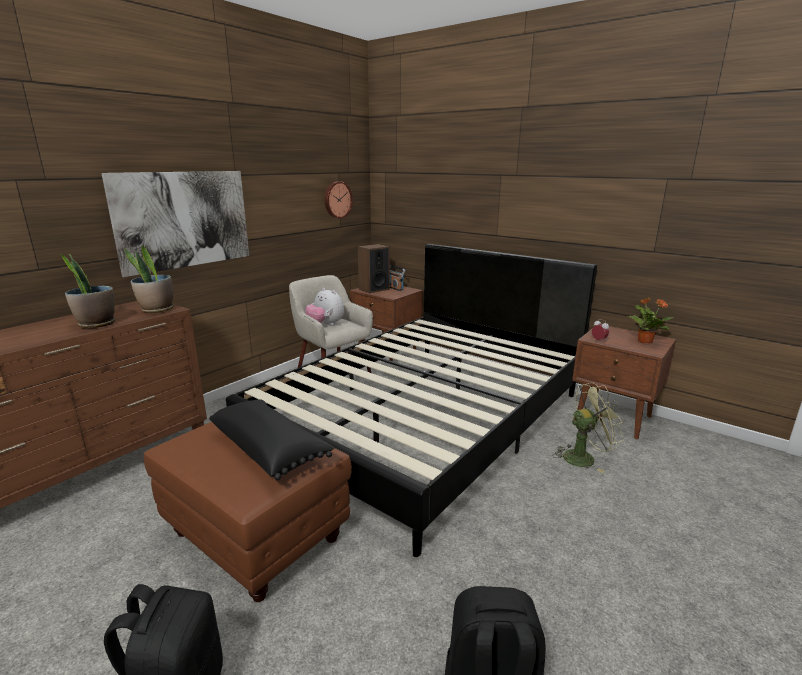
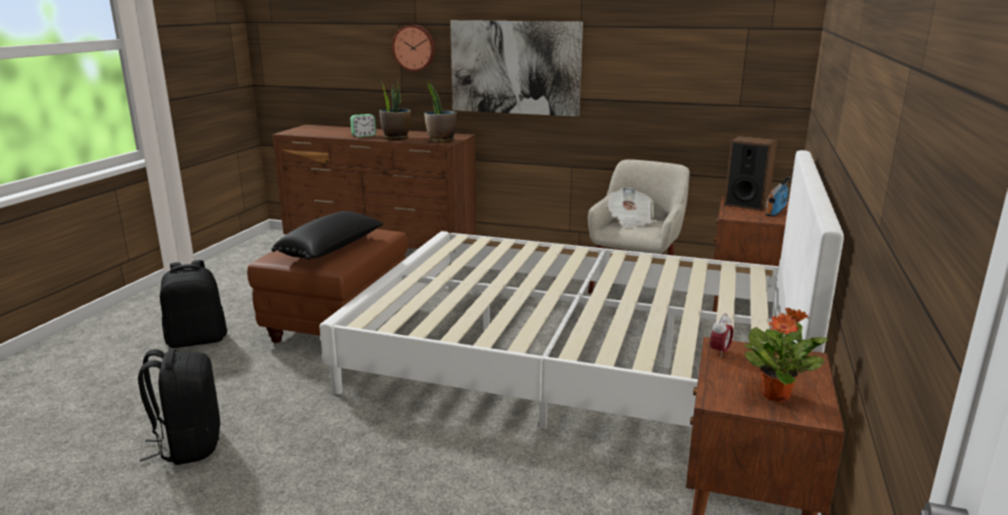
camera: 70 degrees right, 0 degrees up
(42, 336) = (364, 136): none -> alarm clock
(325, 325) = (630, 221): plush toy -> newspaper
(337, 200) = (736, 66): wall clock -> wall clock (414, 48)
(425, 420) = (576, 359): black bed -> white bed
(584, 457) = (578, 490): green fan -> none

